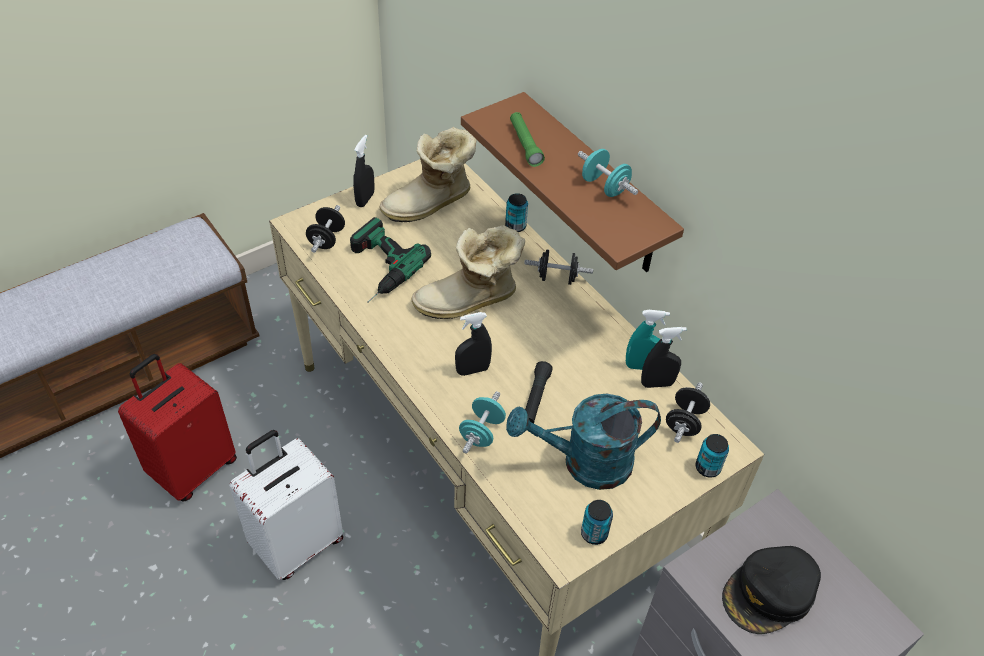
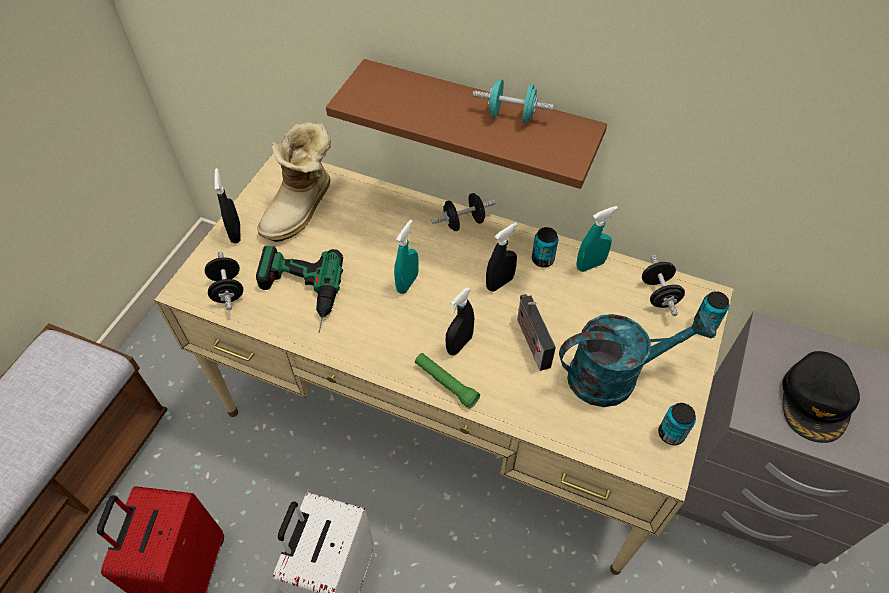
camera: 30 degrees left, 5 degrees up
(469, 302) = (407, 283): boot -> turquoise spray bottle
(482, 432) = (512, 398): turquoise dumbbell -> none
(515, 226) = (392, 193): can -> can (542, 259)
(525, 144) = (409, 108): green flashlight -> green flashlight (446, 383)
(535, 398) = (531, 340): black flashlight -> radio
(585, 463) = (615, 375): turquoise watering can -> turquoise watering can turned 150 degrees counterclockwise
(657, 383) = (613, 273): black spray bottle -> black spray bottle (500, 283)

